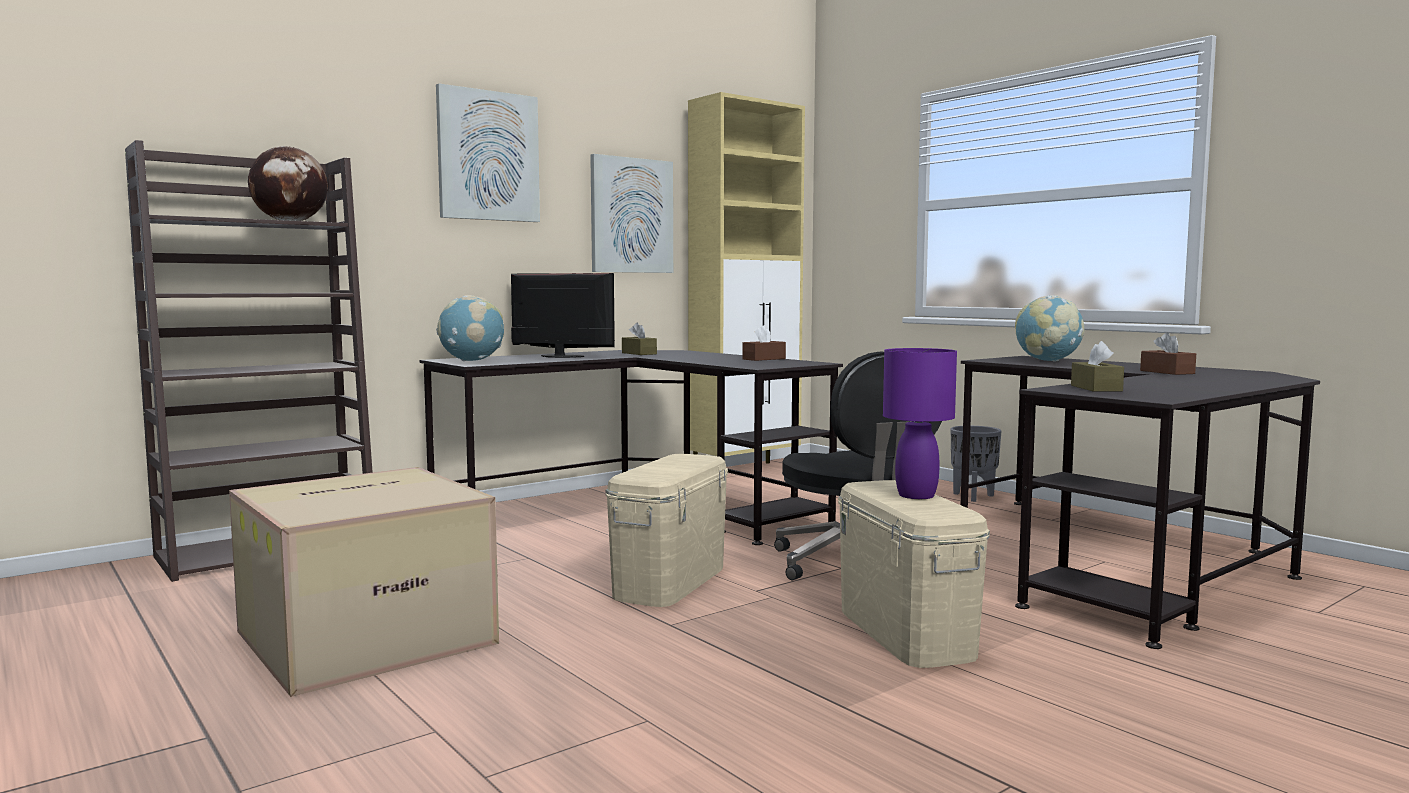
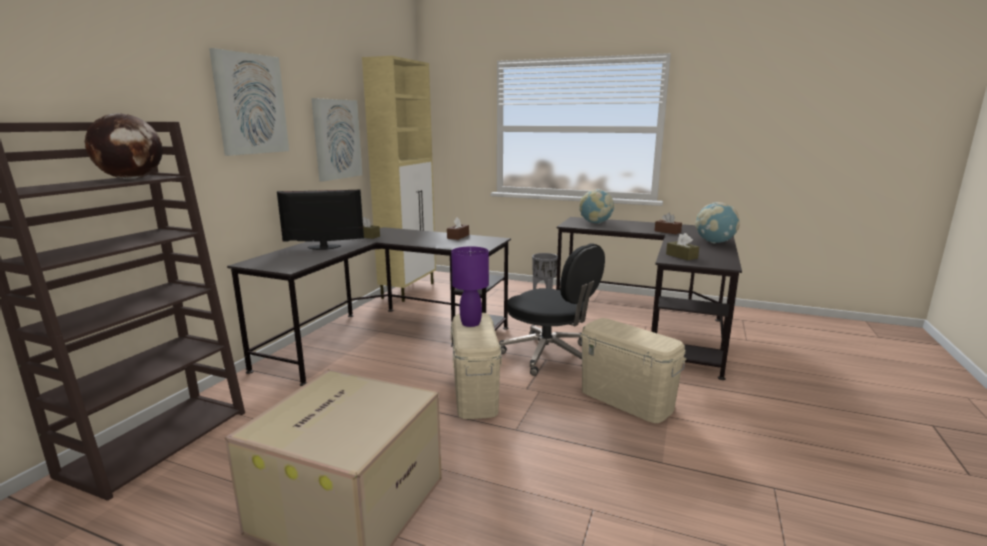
camera: 30 degrees left, 10 degrees up
(472, 361) = (275, 263): globe -> globe (714, 242)
(916, 495) = (632, 330): purple table lamp -> purple table lamp (471, 323)

